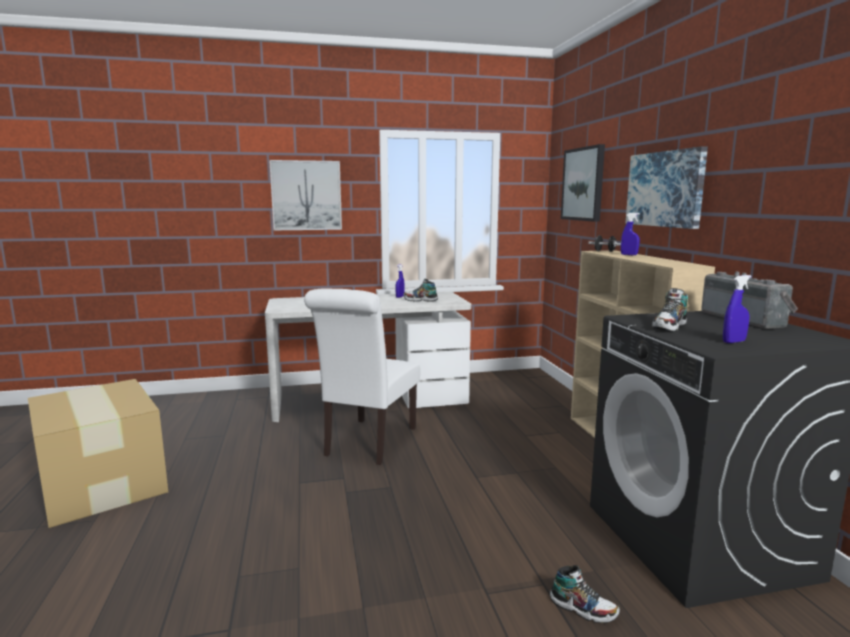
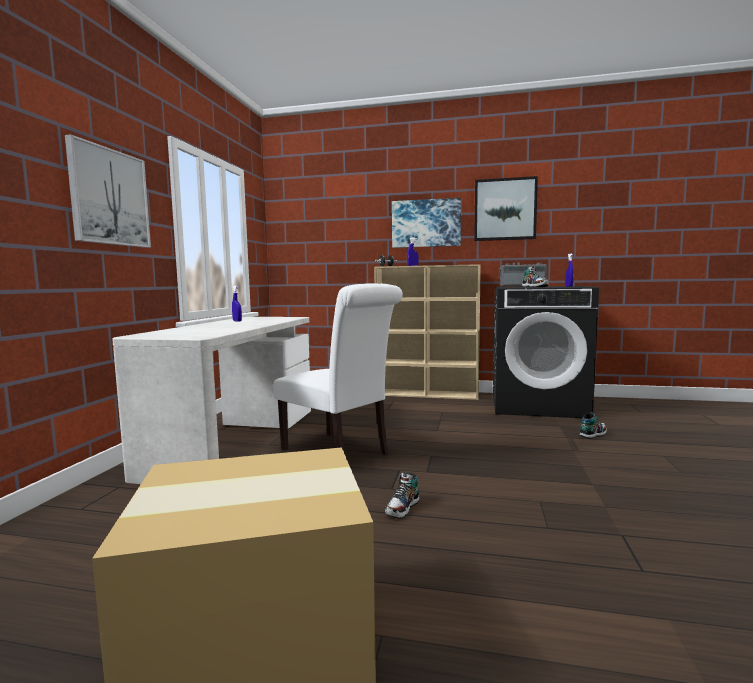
camera: 65 degrees left, 5 degrees down
(420, 300) = (267, 320): shoe -> shoe (402, 508)
(583, 184) = (326, 222): picture -> picture (505, 209)

